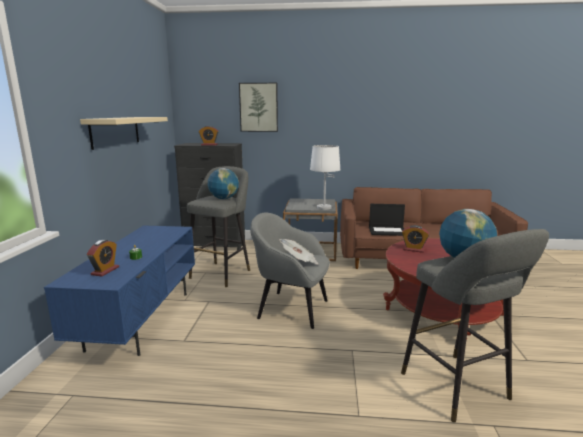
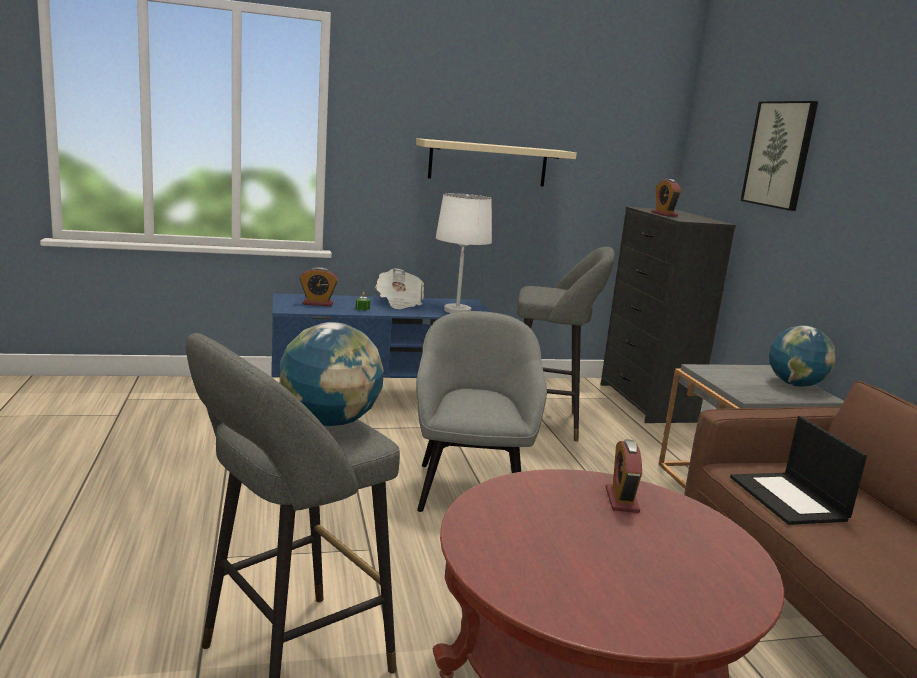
camera: 70 degrees right, 0 degrees up
(224, 198) = (559, 294): globe -> globe (795, 384)
(299, 261) = (466, 402): newspaper -> newspaper (399, 303)
(324, 208) = (747, 392): white table lamp -> white table lamp (457, 310)

